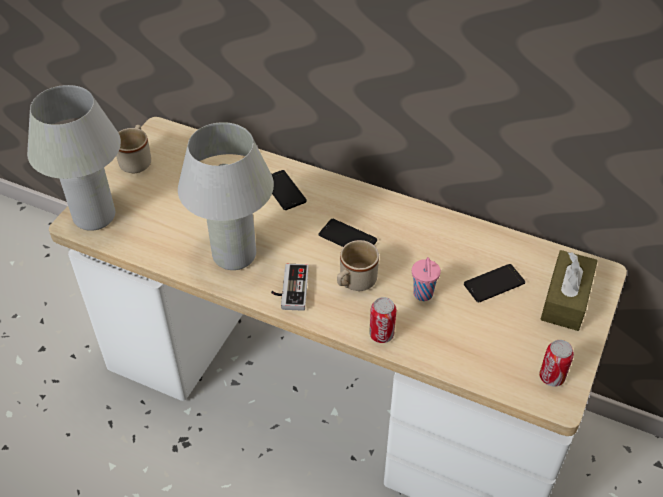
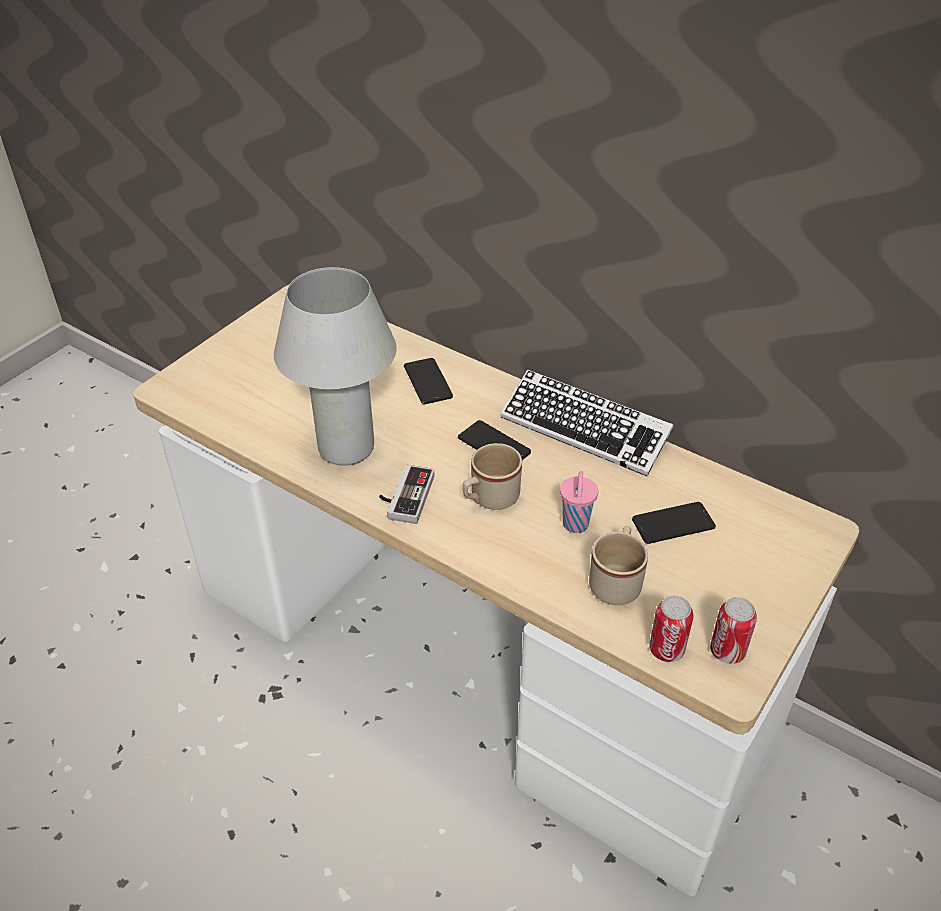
camera: 10 degrees right, 5 degrees down
(94, 216) = (190, 384): white table lamp -> none
(137, 160) = (259, 328): beige mug -> beige mug (616, 581)
(381, 334) = (509, 566): can -> can (666, 650)
(413, 216) = (584, 429): none -> keyboard
(566, 299) = (767, 555): brown tissue box -> none

